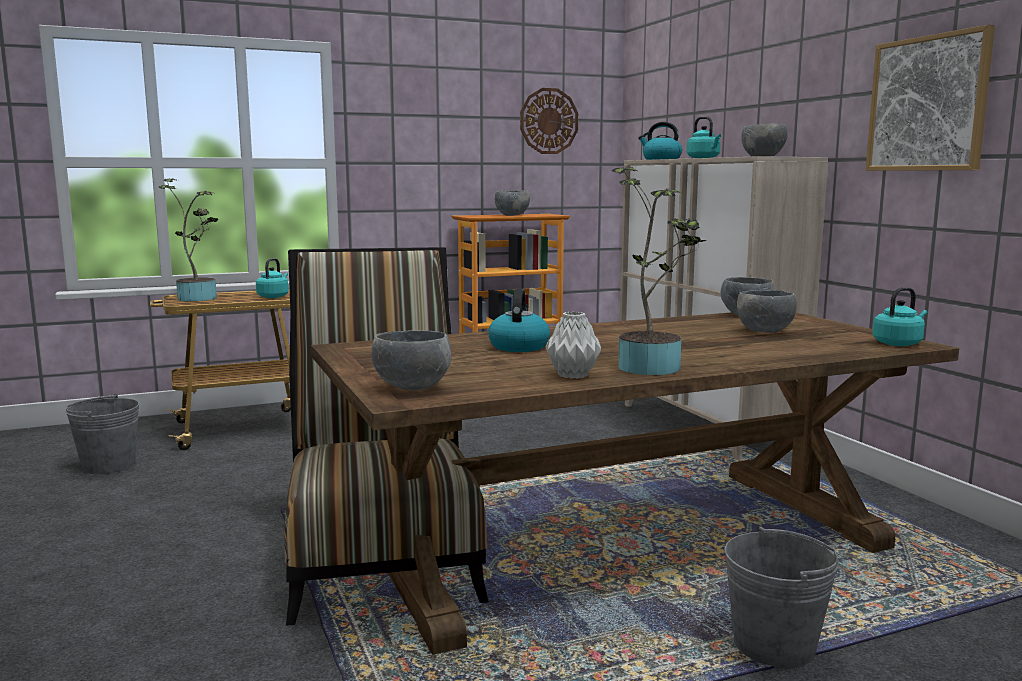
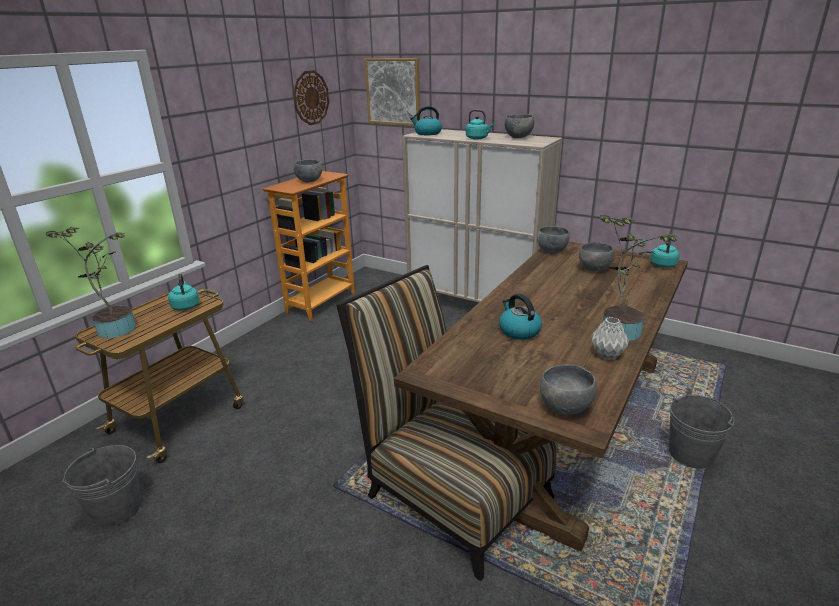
camera: 35 degrees left, 15 degrees up
(928, 104) = (635, 111): picture -> picture (393, 91)

